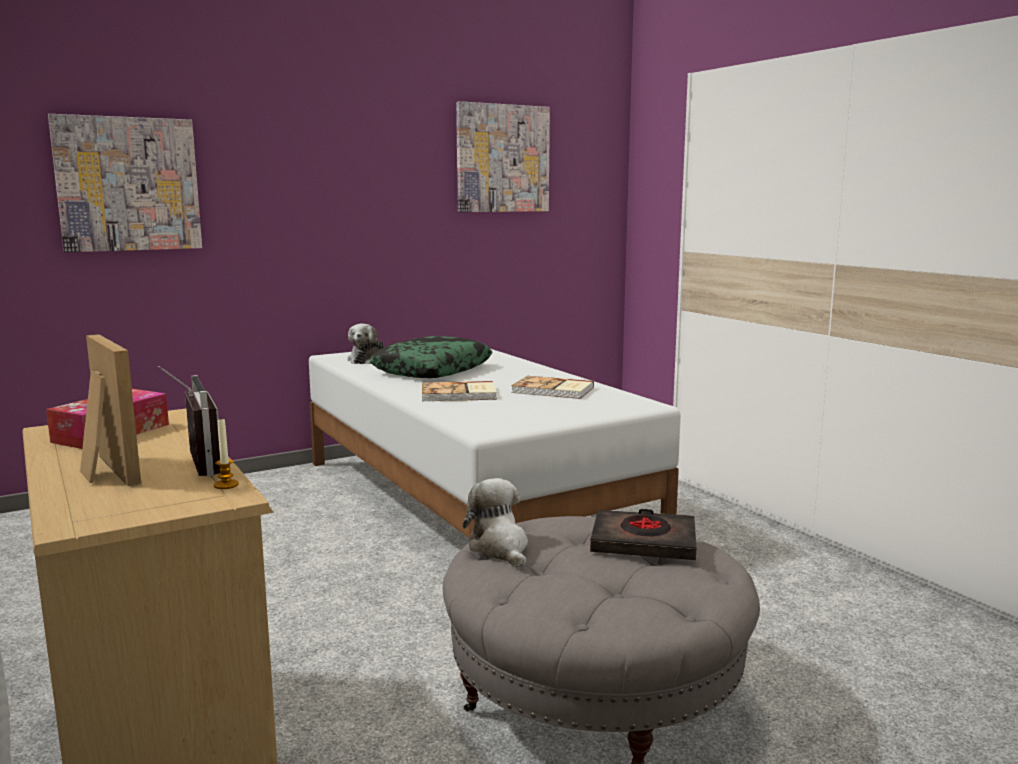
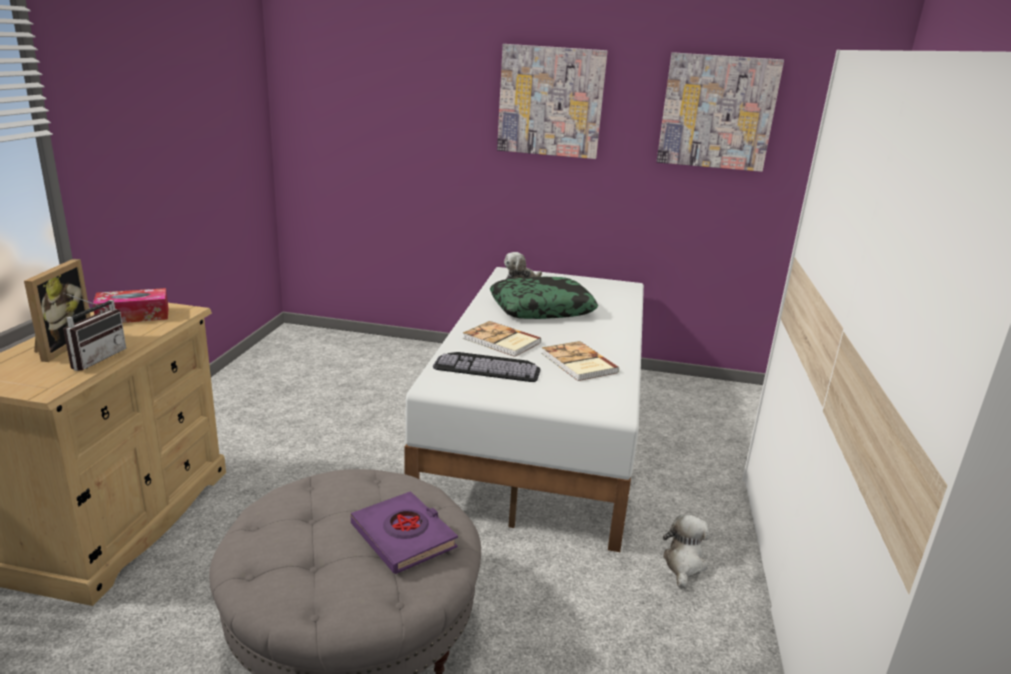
camera: 40 degrees right, 10 degrees up
(128, 184) = (379, 113): picture -> picture (550, 101)
(226, 485) = (66, 381): candle -> none
(494, 409) = (489, 366): none -> keyboard
(500, 549) = (321, 487): plush toy -> plush toy (684, 564)
(644, 542) = (404, 537): black book -> purple book

